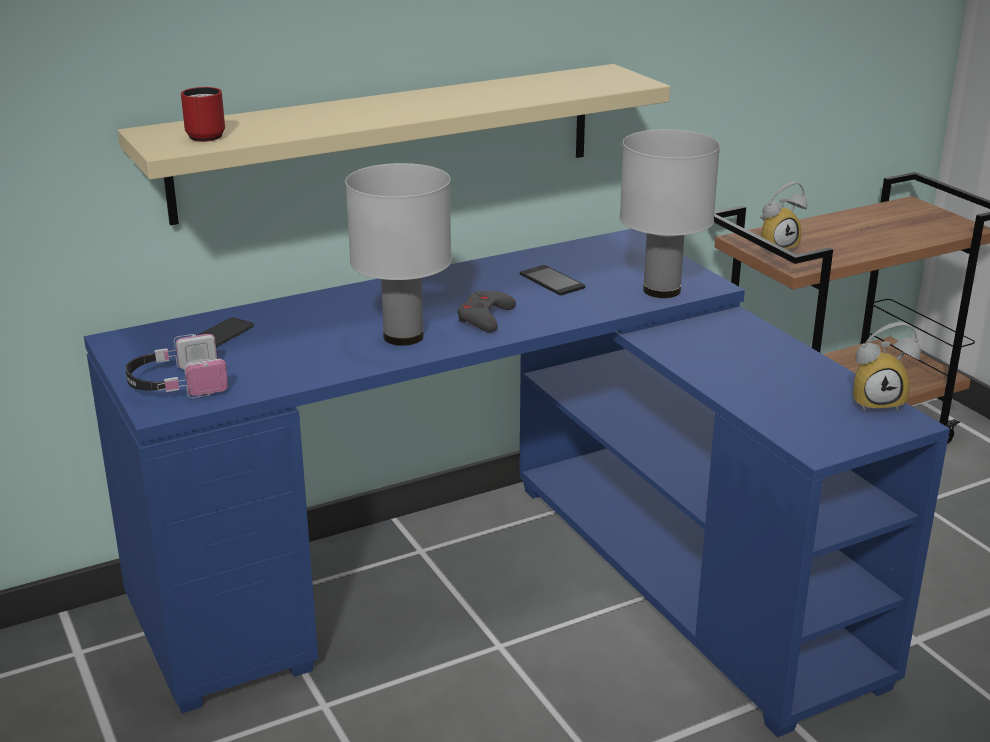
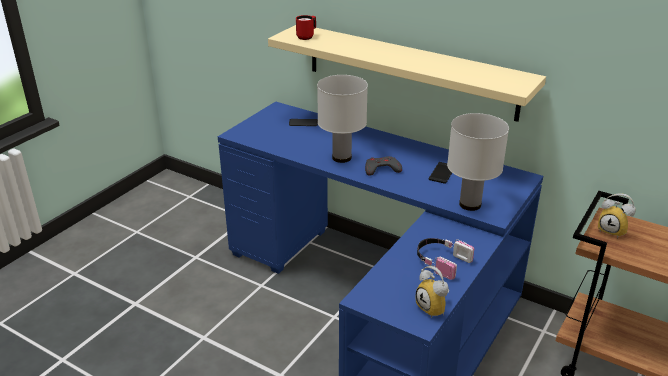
camera: 60 degrees right, 5 degrees up
(176, 384) = (255, 130): headphones -> headphones (441, 262)

